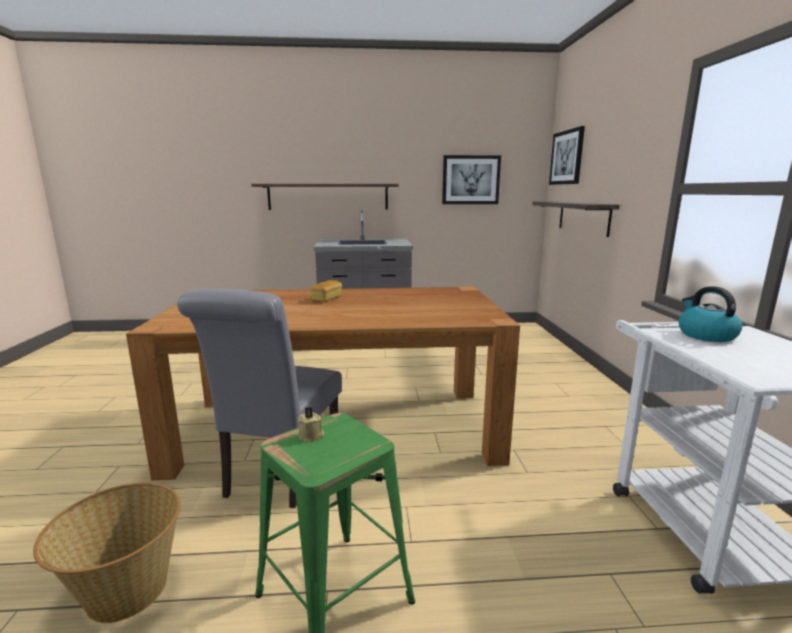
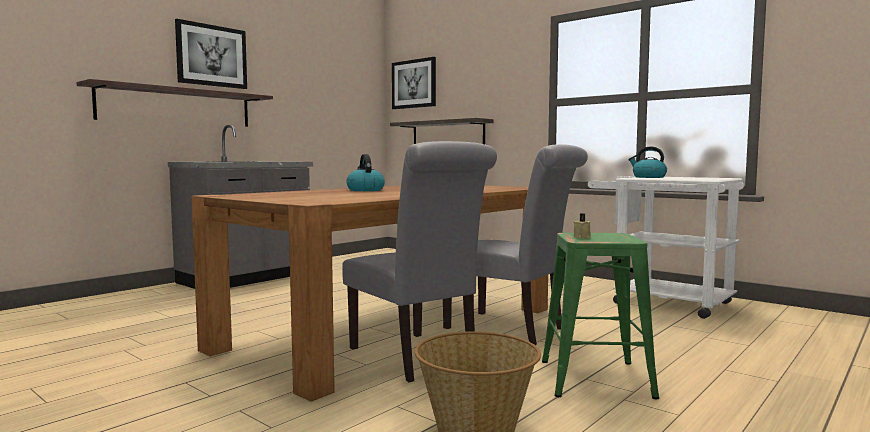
camera: 45 degrees left, 10 degrees down
(326, 298) = (365, 190): bread -> kettle
(415, 476) = (511, 329): none -> grey chair
(470, 180) = (326, 99): picture -> picture (211, 55)

